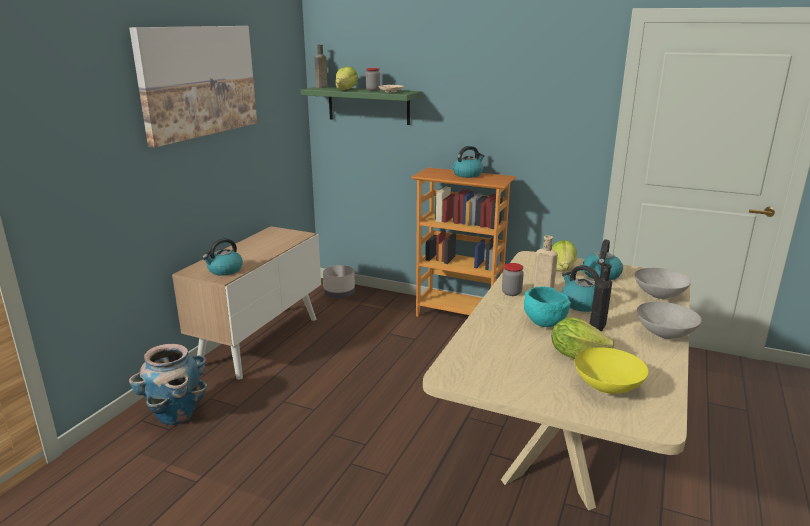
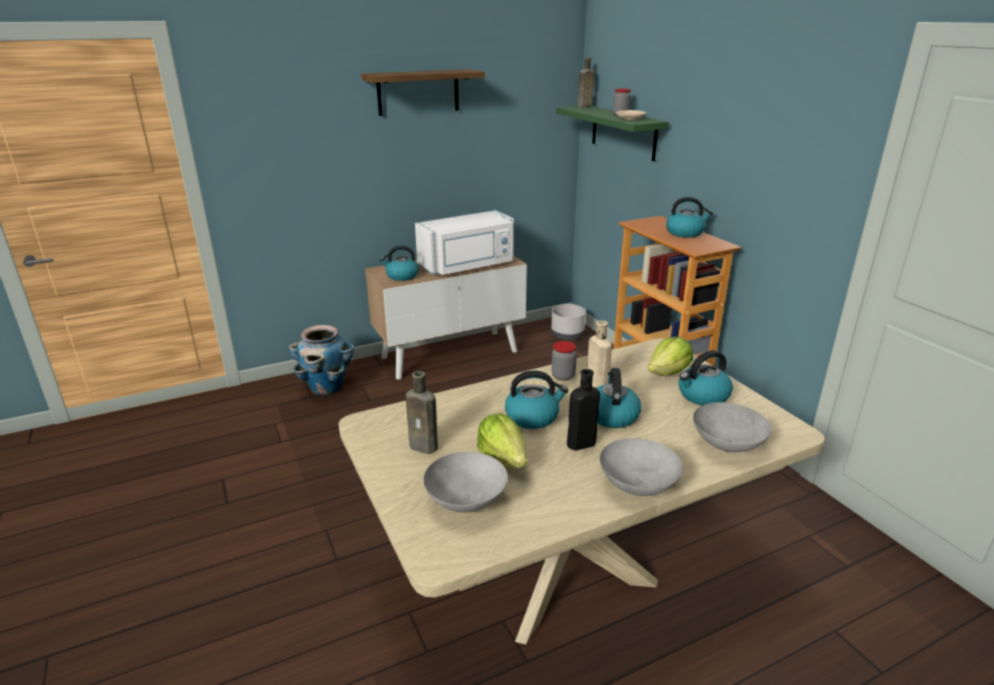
camera: 40 degrees right, 5 degrees up
(198, 81) = (418, 92): picture -> shelf
(271, 247) = (468, 266): none -> white microwave
(346, 89) = (595, 112): lettuce -> none
(520, 370) = (425, 447): none -> brown bottle
(543, 323) = (533, 416): turquoise bowl -> kettle
(606, 387) = (465, 501): yellow bowl -> grey bowl

